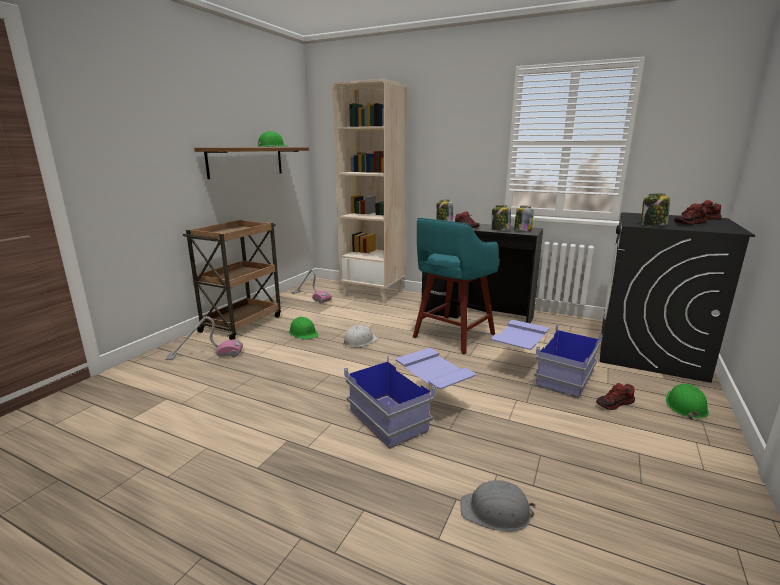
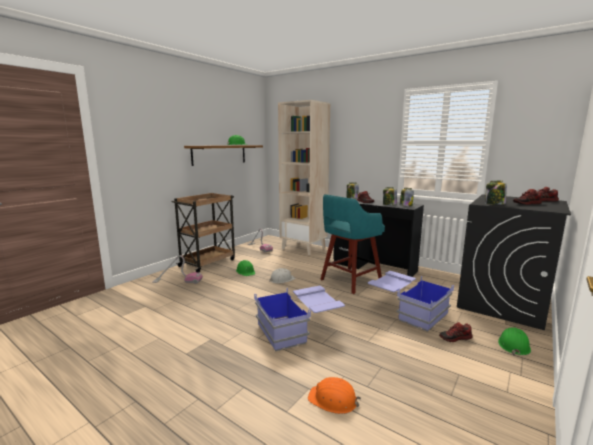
camera: 10 degrees right, 5 degrees down
(496, 512) = (333, 400): grey hard hat -> orange hard hat

